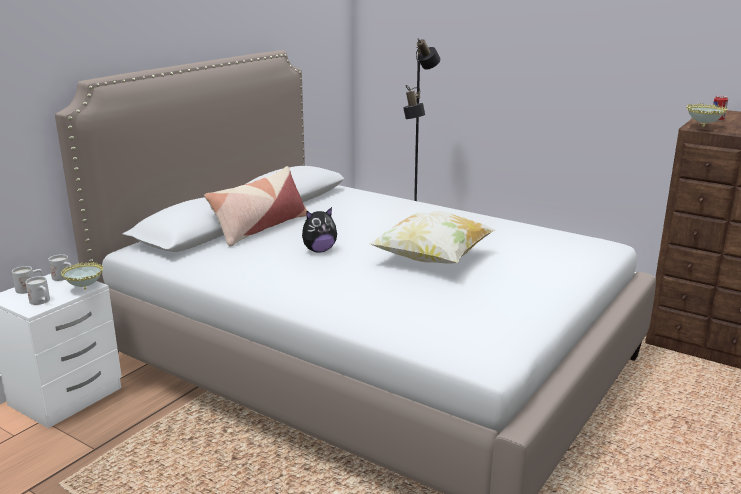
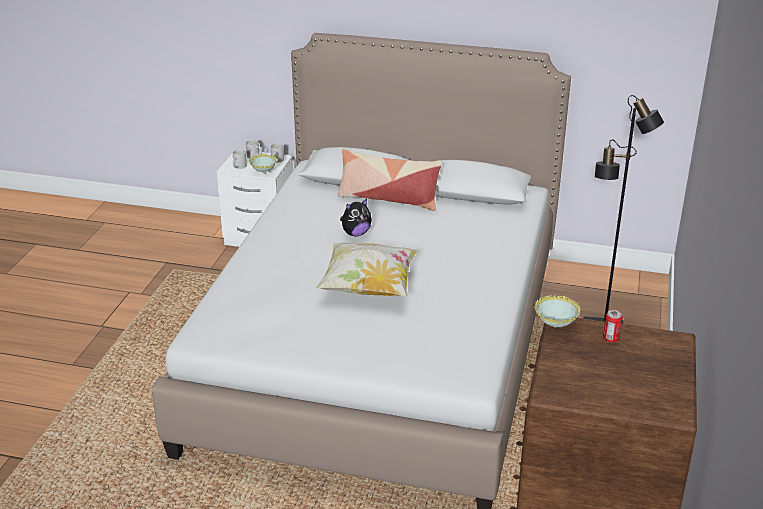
camera: 70 degrees right, 10 degrees up
(319, 250) = (356, 233): plush toy -> plush toy turned 75 degrees counterclockwise

